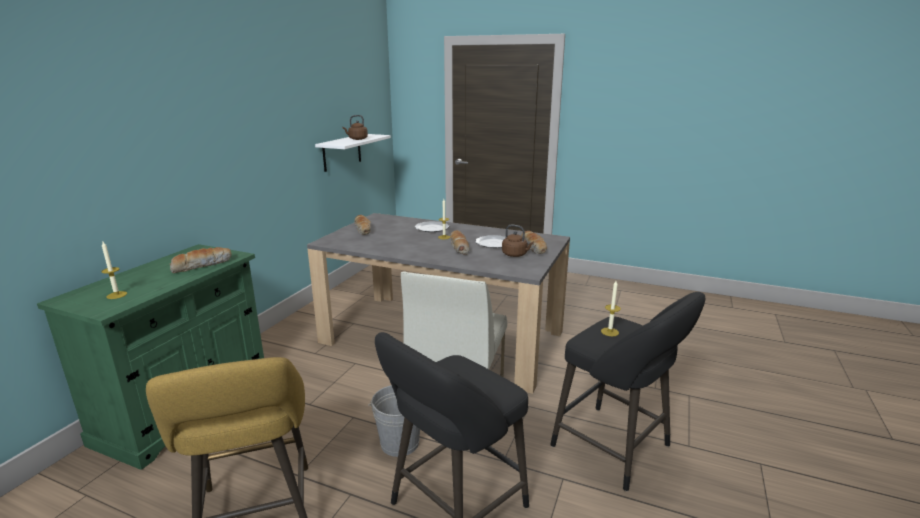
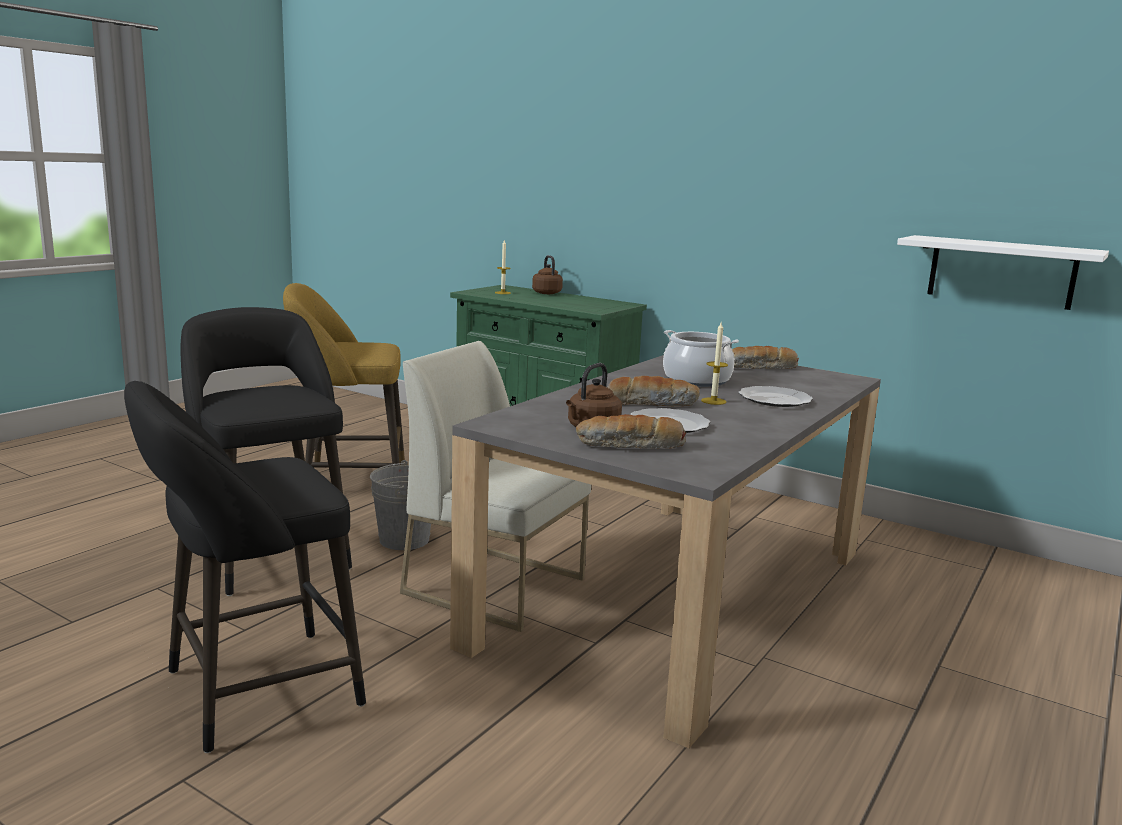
camera: 100 degrees right, 5 degrees down
(202, 265) = (568, 304): bread -> none
(357, 139) = (998, 244): brown kettle -> brown kettle (546, 293)
(400, 240) = (696, 380): none -> cooking pot
(609, 332) = (278, 472): candle -> none

